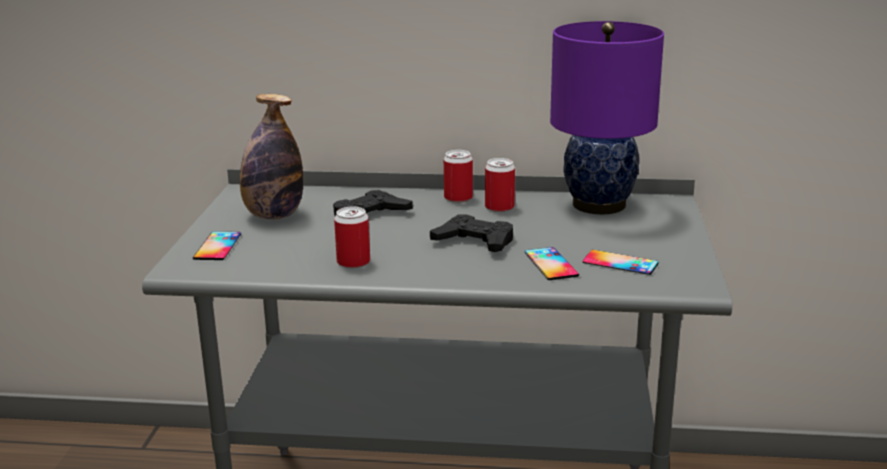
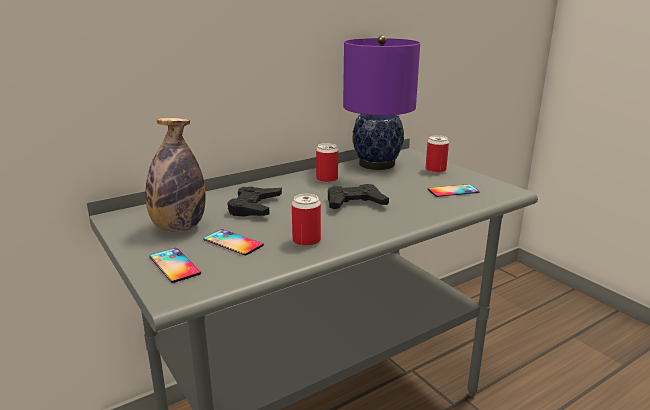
camera: 40 degrees left, 0 degrees up
(458, 198) = (290, 180): can -> can (435, 170)
(551, 264) = (422, 202): phone -> phone (233, 242)

